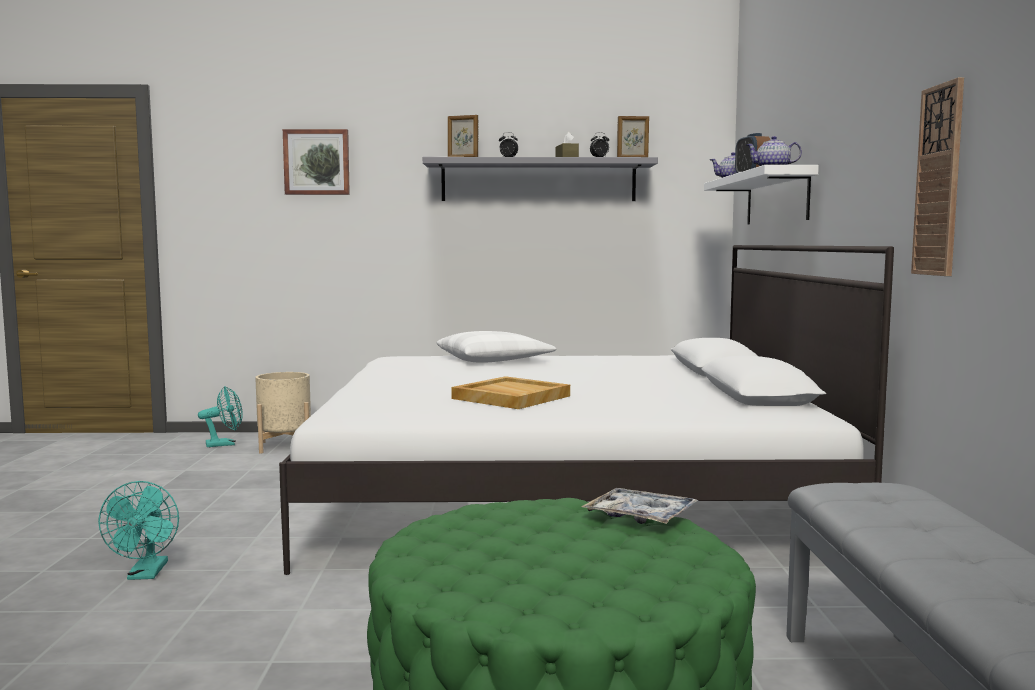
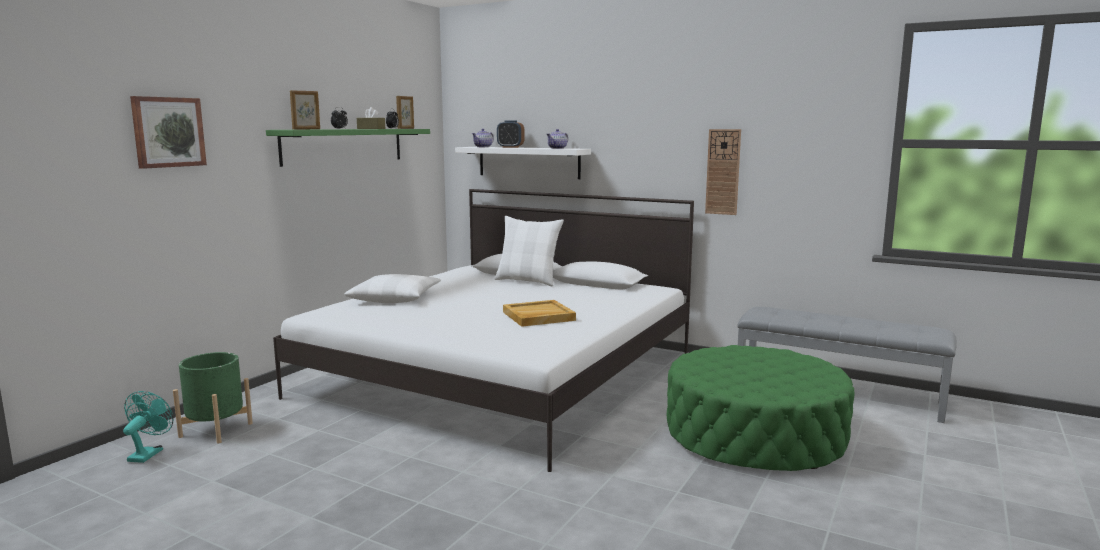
camera: 60 degrees left, 5 degrees up
(146, 574) = (494, 518): turquoise fan -> none
(285, 446) = (216, 430): beige planter -> green planter
(538, 181) = (344, 146): grey shelf -> green shelf
(640, 516) = (729, 349): tray -> none
(683, 375) = (528, 281): none -> white pillow

